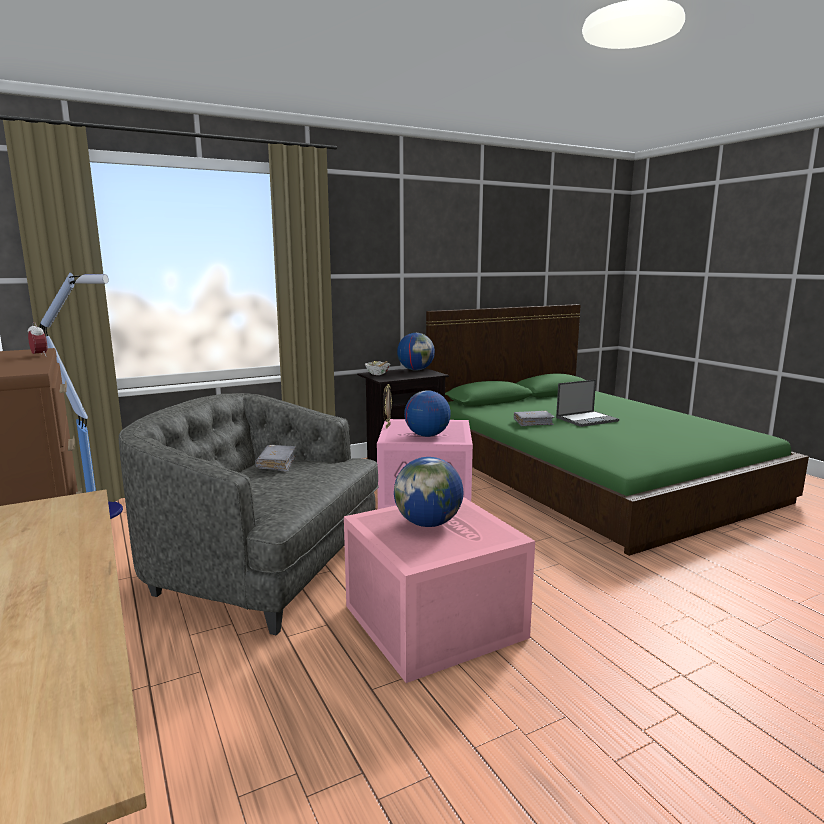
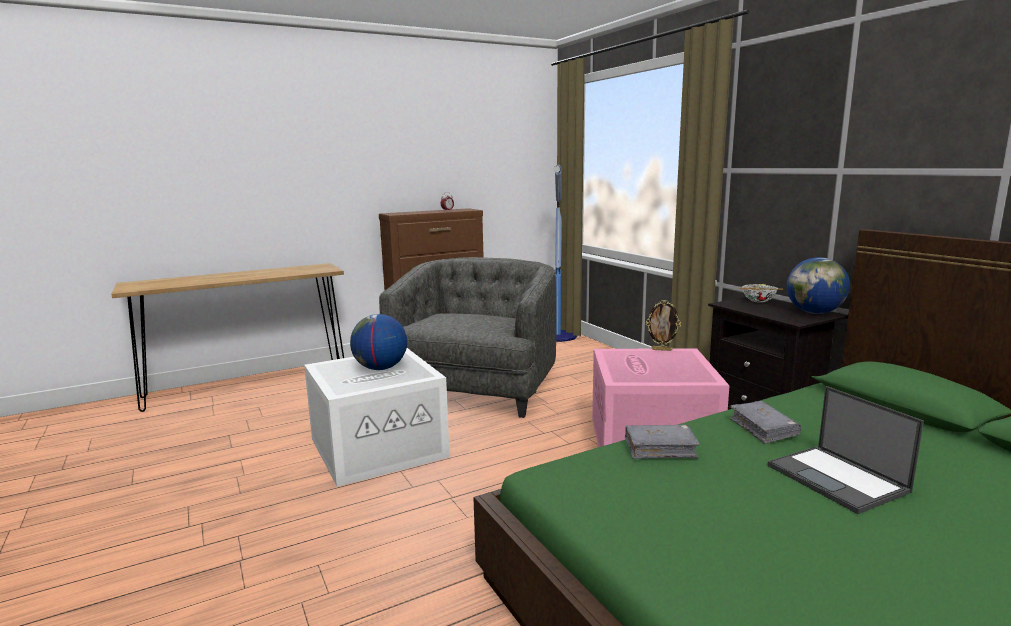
camera: 90 degrees right, 0 degrees up
(277, 464) = (491, 317): grey book -> grey book (660, 449)
(427, 435) = (632, 365): globe -> none
(431, 621) = (379, 447): pink storage box -> white storage box

